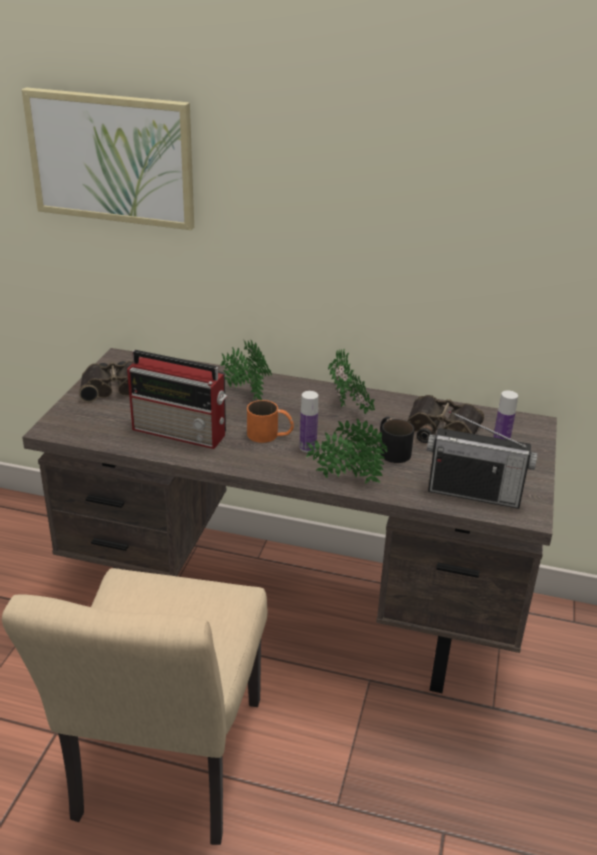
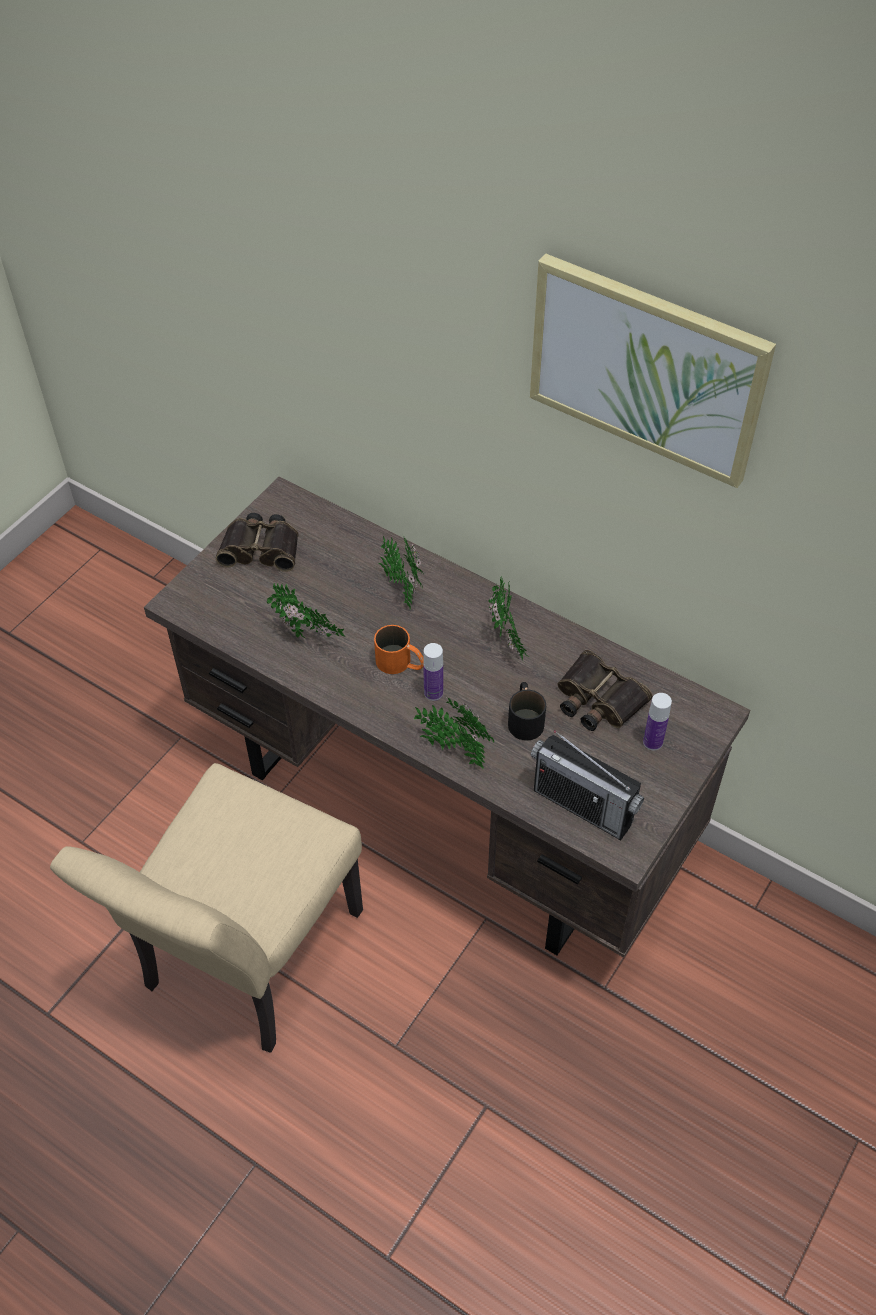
camera: 20 degrees right, 20 degrees up
(112, 158) = (277, 293): picture -> picture (646, 368)
(181, 432) = (307, 637): radio -> potted plant

